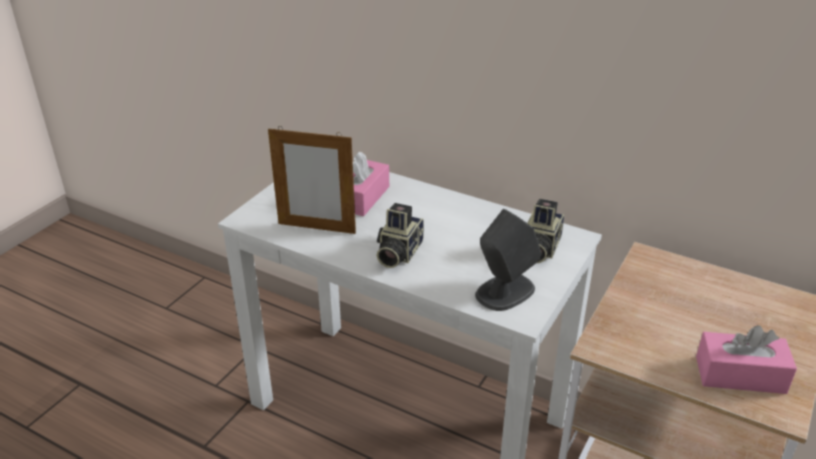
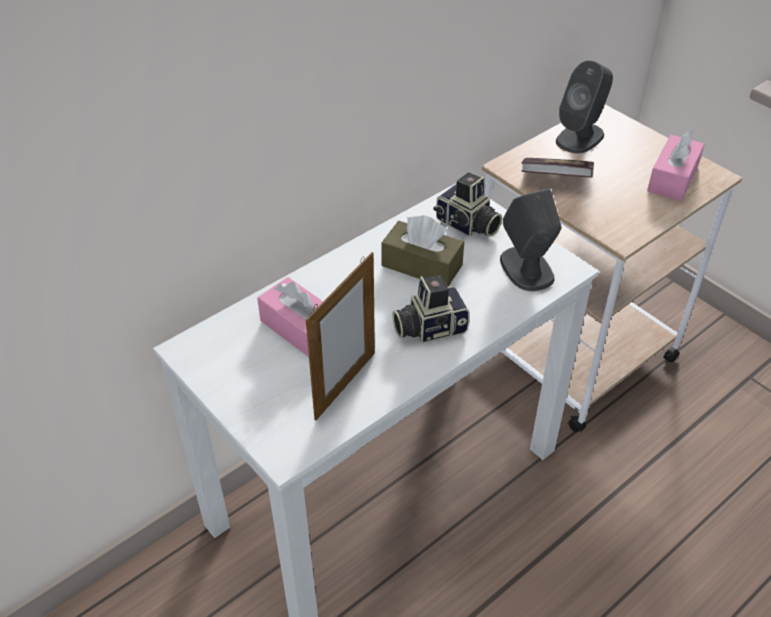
camera: 70 degrees left, 10 degrees up
(397, 253) = (429, 327): camera -> camera turned 120 degrees clockwise
(468, 235) = (422, 265): none -> brown tissue box
(654, 289) = (555, 180): none -> book
(746, 295) = (580, 137): none -> grey speaker

